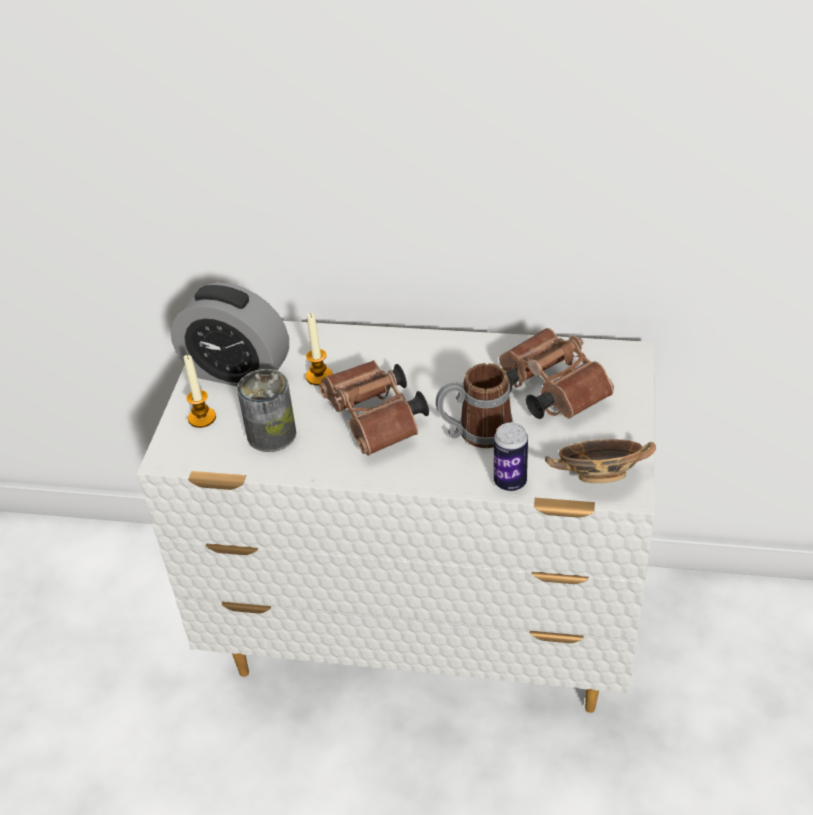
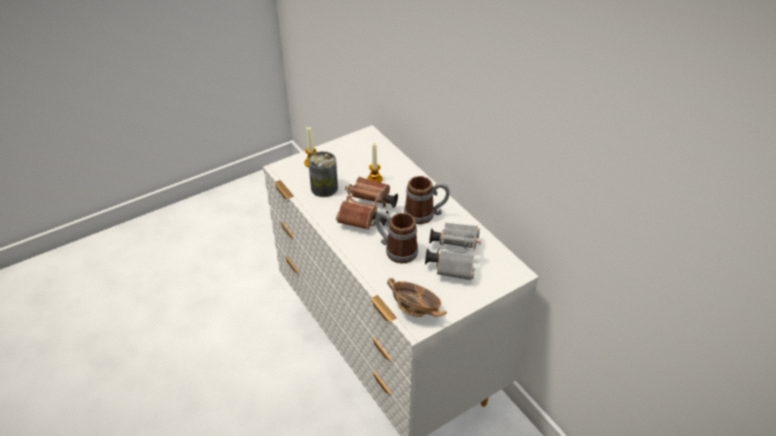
camera: 45 degrees right, 0 degrees up
(237, 372) = (349, 155): alarm clock -> none
(444, 370) = (425, 214): none -> mug
(510, 482) = (377, 280): can -> none
(547, 390) = (454, 257): brown binoculars -> grey binoculars

